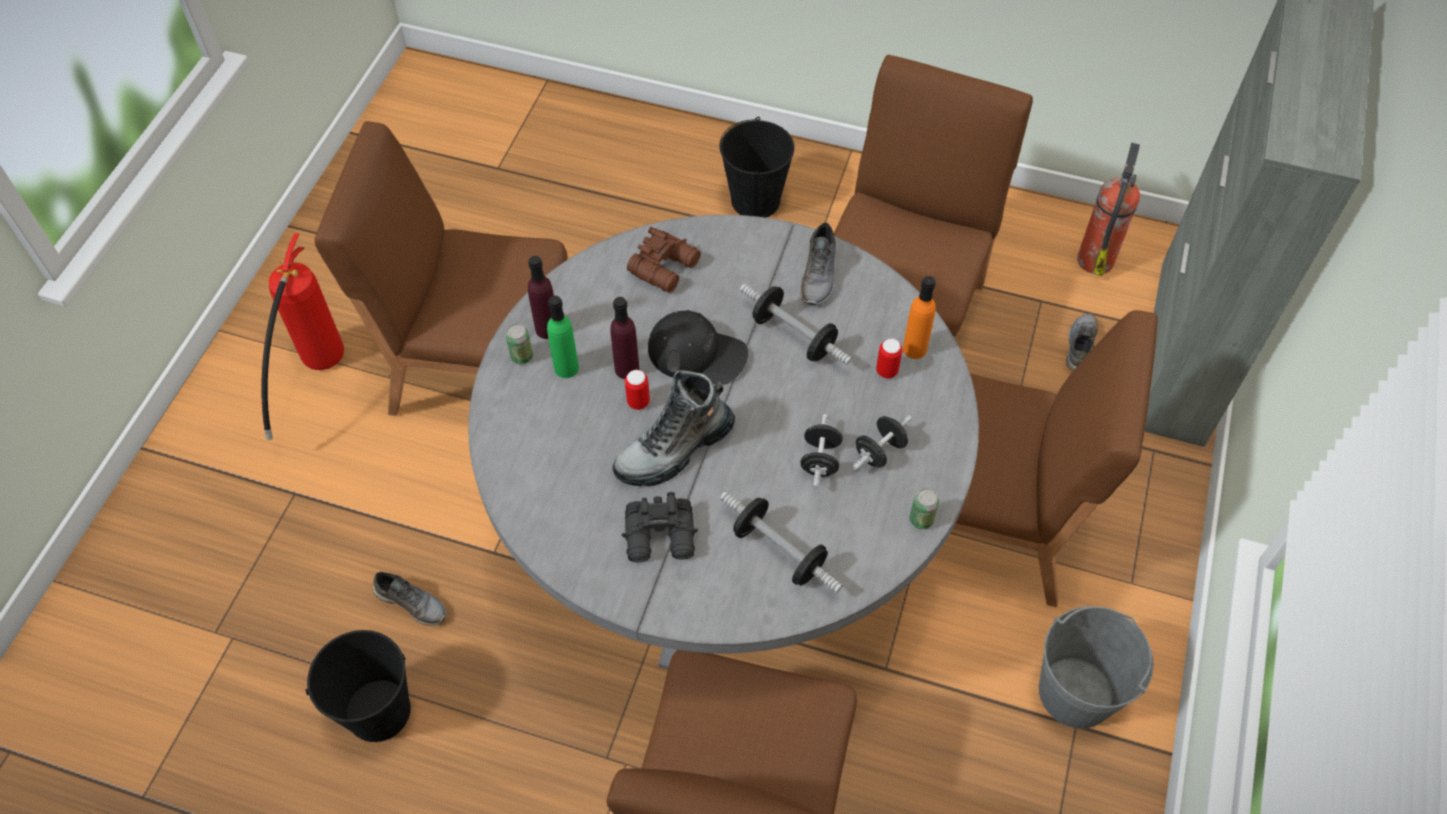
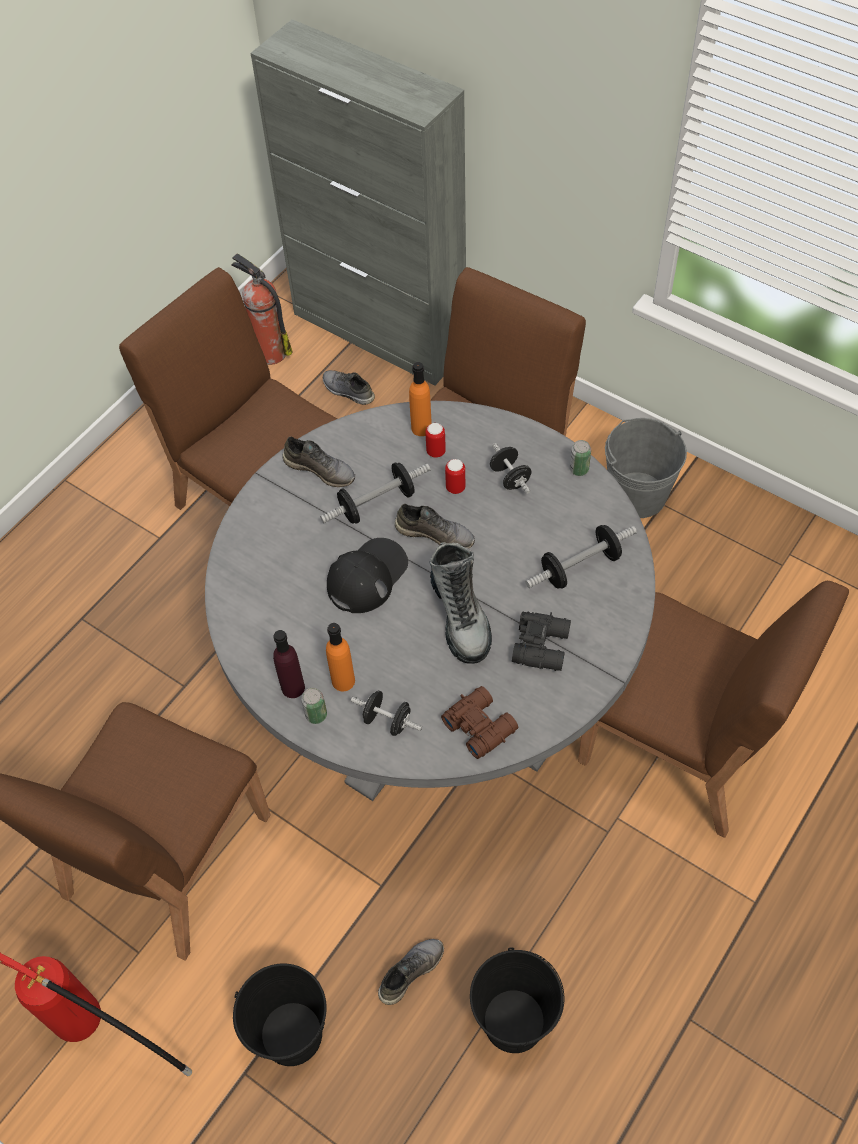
camera: 70 degrees left, 0 degrees up
(566, 368) = (343, 681): green bottle -> orange bottle
(627, 369) = (363, 633): purple bottle -> none
(638, 402) = (401, 632): can -> can (455, 488)
(666, 267) = (262, 578): brown binoculars -> brown binoculars (480, 725)
(756, 200) = (82, 570): black bucket -> black bucket (292, 1033)
(774, 399) = (435, 534): none -> grey shoe
(820, 460) = (505, 518): black dumbbell -> black dumbbell (387, 721)

